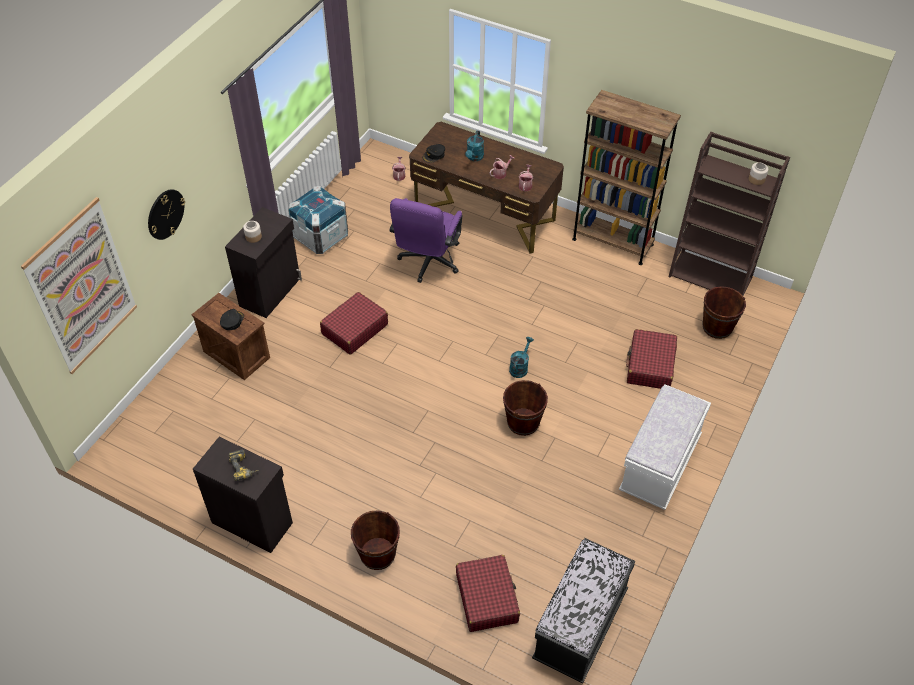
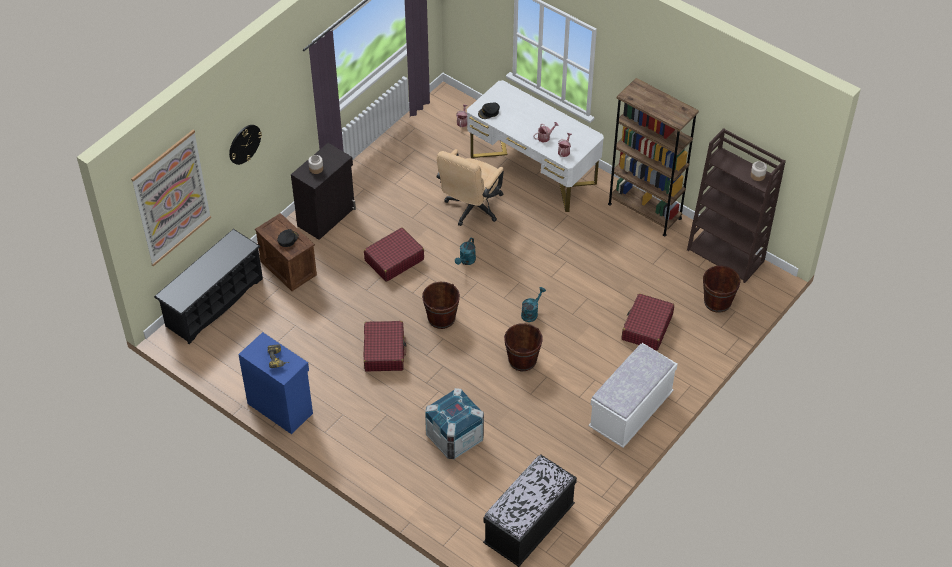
camera: 10 degrees right, 0 degrees up
(155, 406) = (214, 302): none -> black shoe rack
(252, 521) = (280, 407): black cabinet -> blue cabinet
(321, 236) = (379, 171): crate -> crate (454, 437)
(377, 554) = (377, 448): brown bucket -> brown bucket (441, 318)
(428, 263) = (471, 209): purple office chair -> beige office chair
(474, 158) = (524, 119): turquoise watering can -> turquoise watering can (466, 261)
(484, 214) = (533, 170): brown desk -> white desk
(487, 598) = (458, 494): red suitcase -> red suitcase (384, 351)

